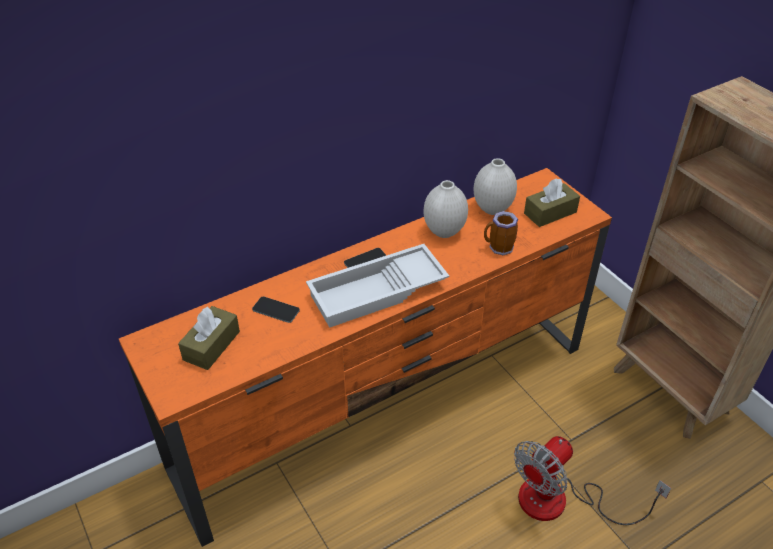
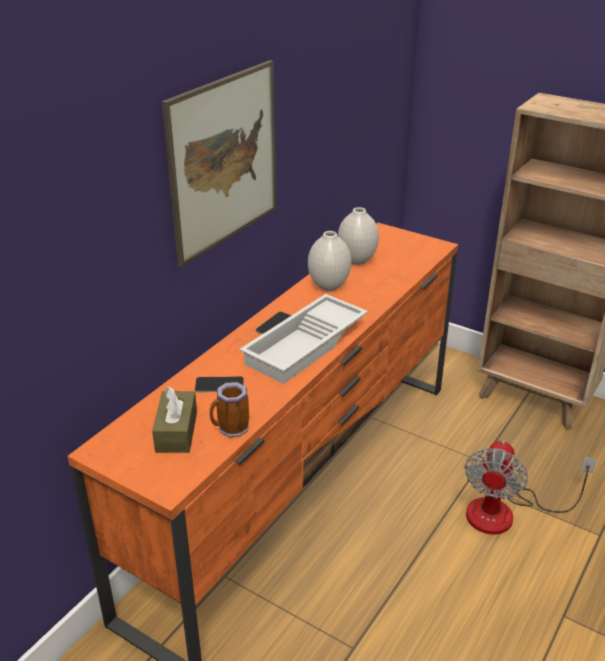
camera: 25 degrees left, 10 degrees down
(322, 103) = (224, 161): none -> picture
(499, 248) = (386, 287): mug -> mug (231, 430)
(550, 213) = (407, 252): brown tissue box -> none

